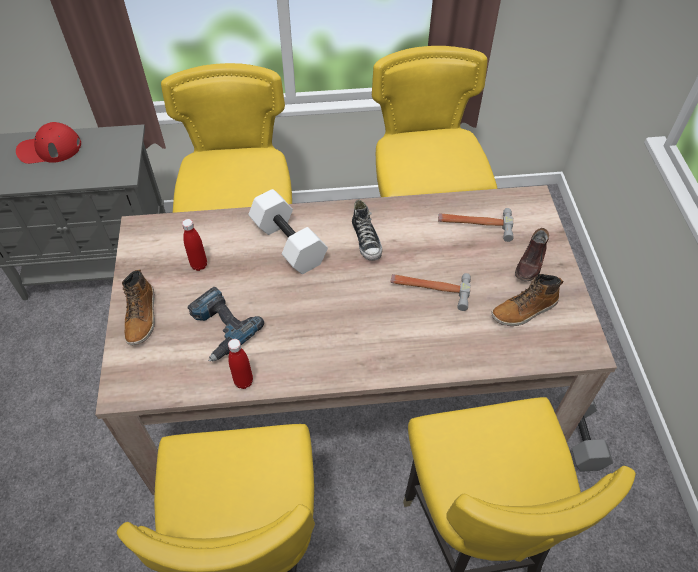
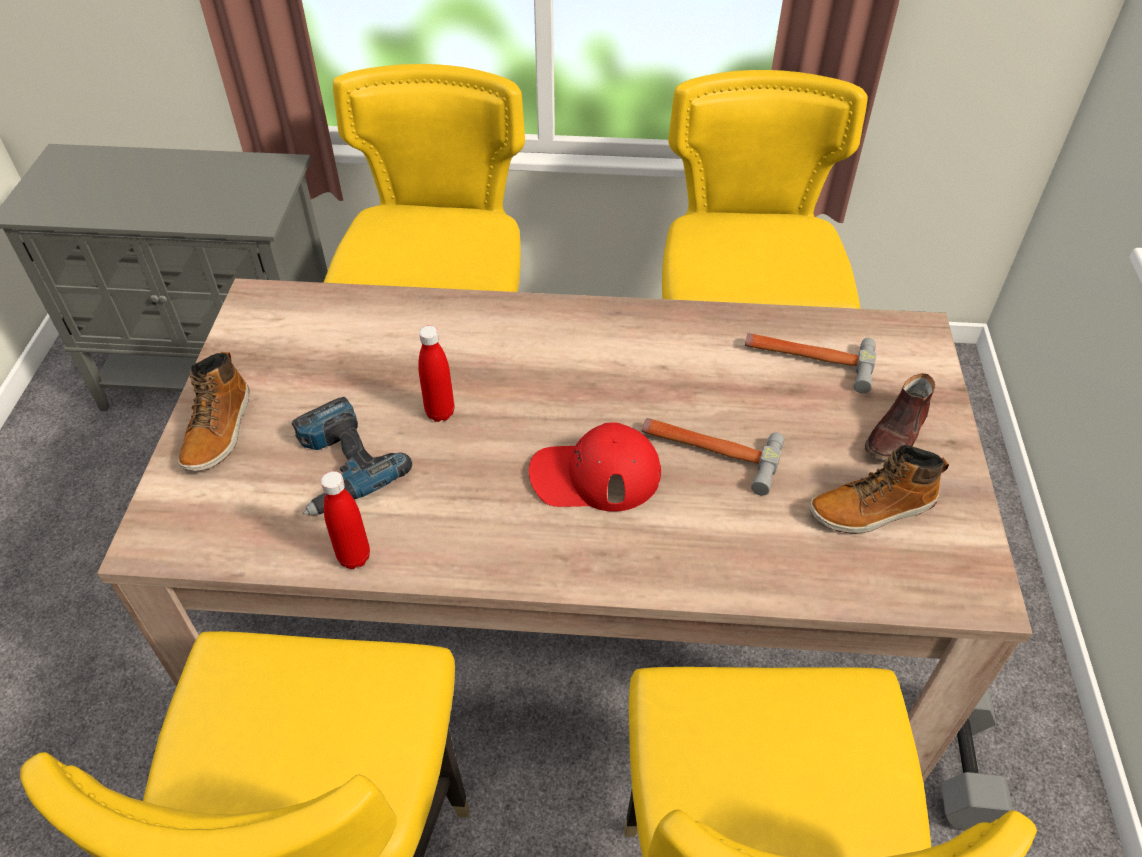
camera: 10 degrees right, 5 degrees down
(49, 148) = (159, 173): red cap -> red cap (594, 475)
(199, 265) = (333, 364): red bottle -> red bottle (440, 413)
(287, 243) = (484, 349): white dumbbell -> none
(366, 241) = (617, 362): shoe -> none

